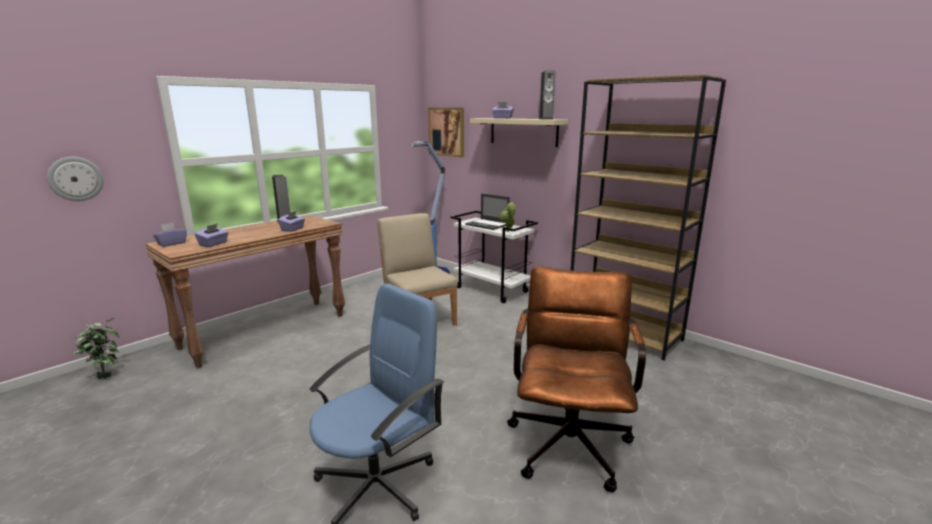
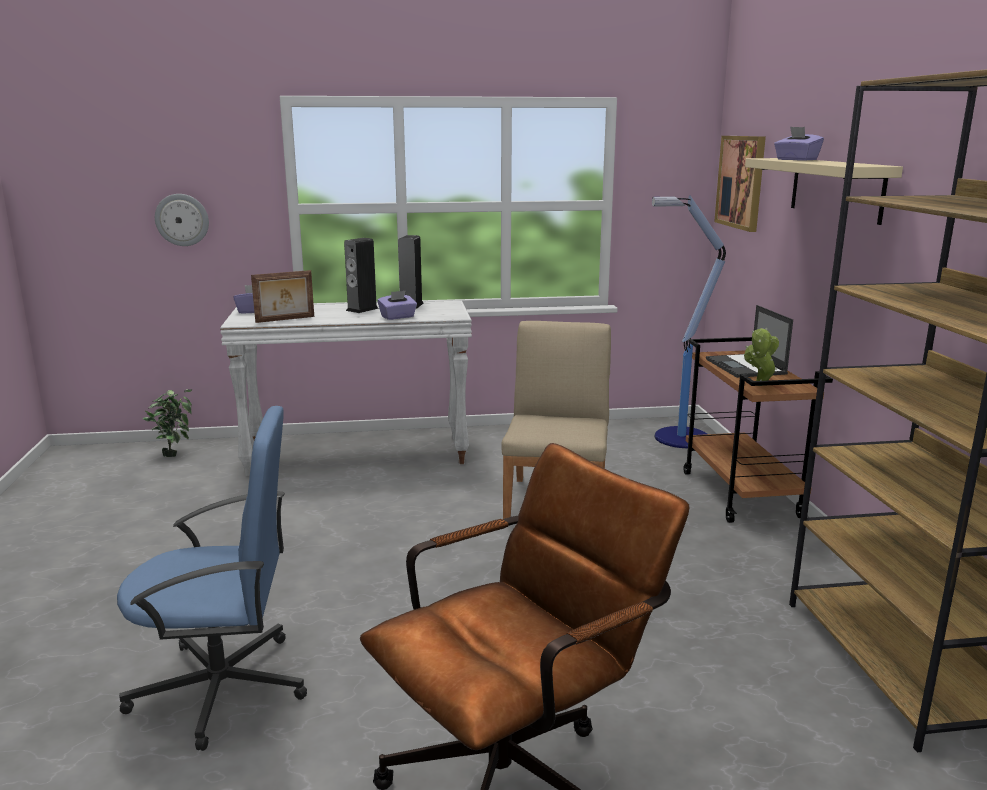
camera: 40 degrees right, 0 degrees up
(213, 244) = (285, 319): purple tissue box -> picture frame
(266, 331) = (358, 455): brown console table -> white console table
(492, 290) = (741, 495): white cart -> brown cart
(545, 119) = (855, 164): speaker -> speaker (362, 309)

